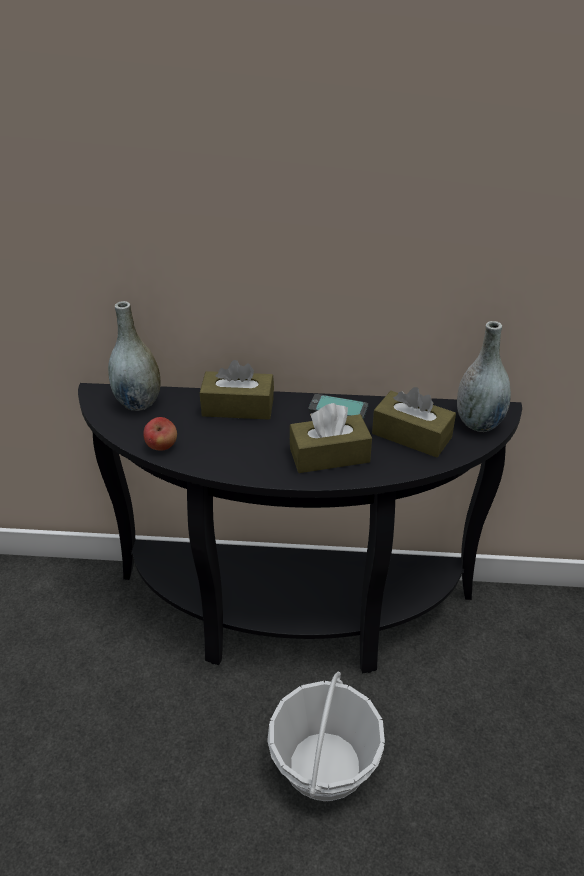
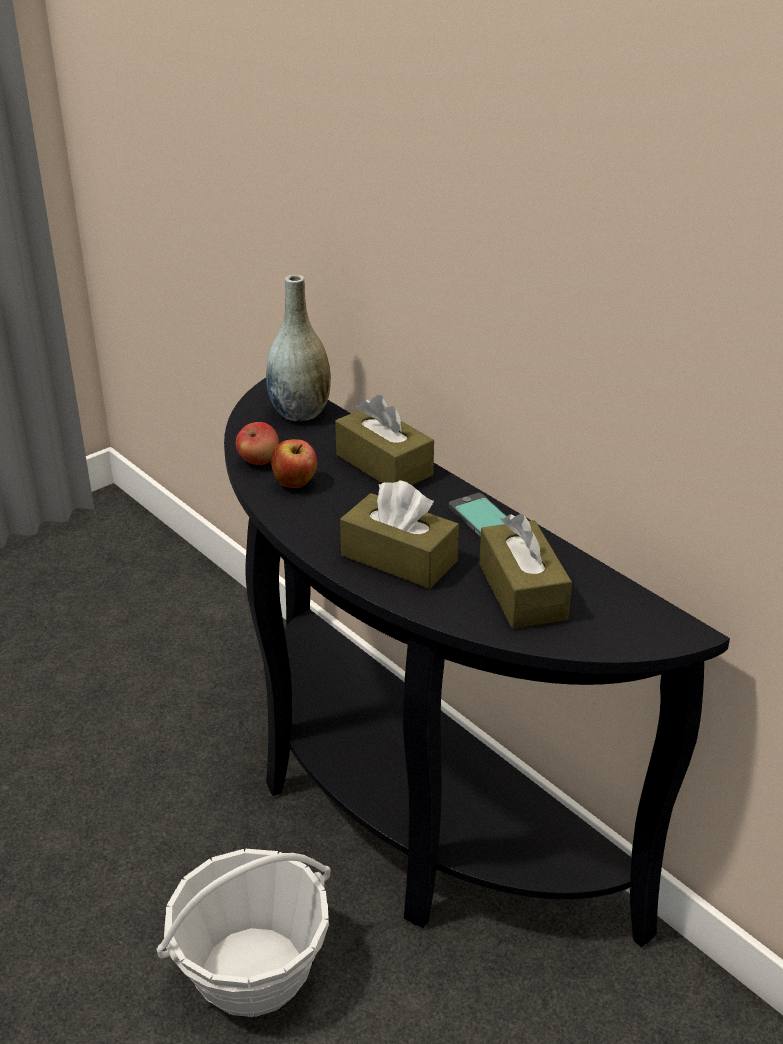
camera: 45 degrees right, 5 degrees down
(206, 447) = (295, 484): none -> apple
(478, 423) = (627, 626): grey vase -> none

